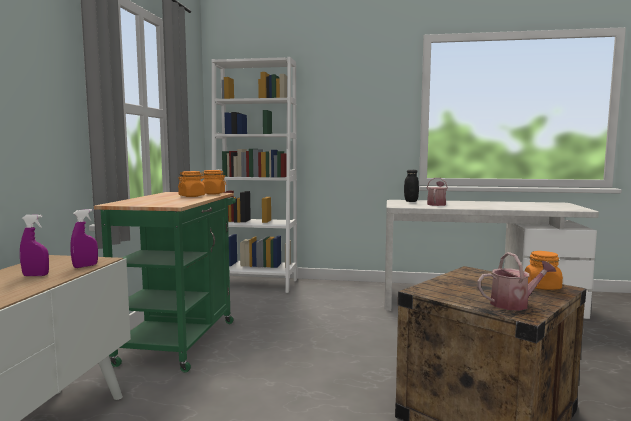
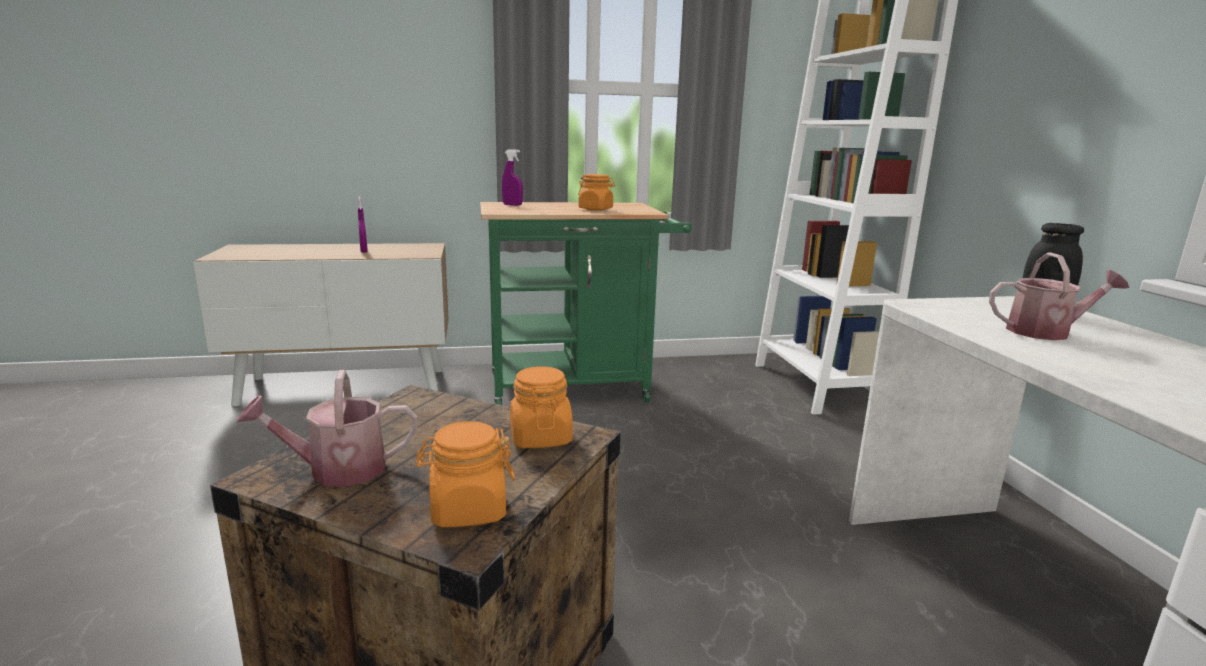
camera: 70 degrees right, 10 degrees up
(85, 266) = (399, 255): purple spray bottle -> purple spray bottle (512, 205)
(213, 193) = (637, 211): orange jar -> orange jar (540, 437)
(514, 304) = (337, 470): watering can -> watering can turned 105 degrees clockwise

